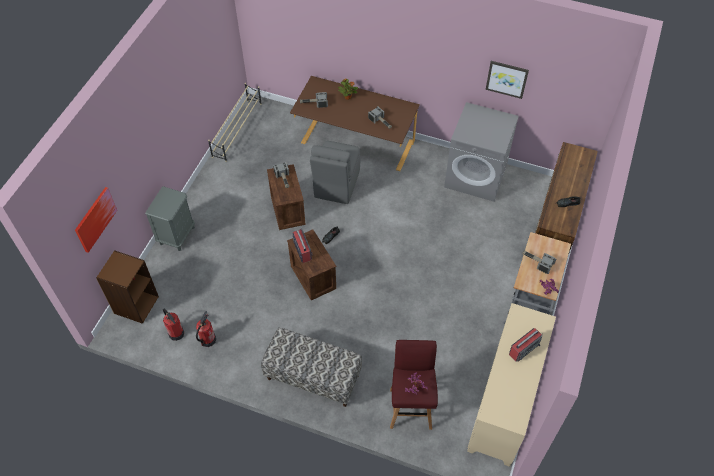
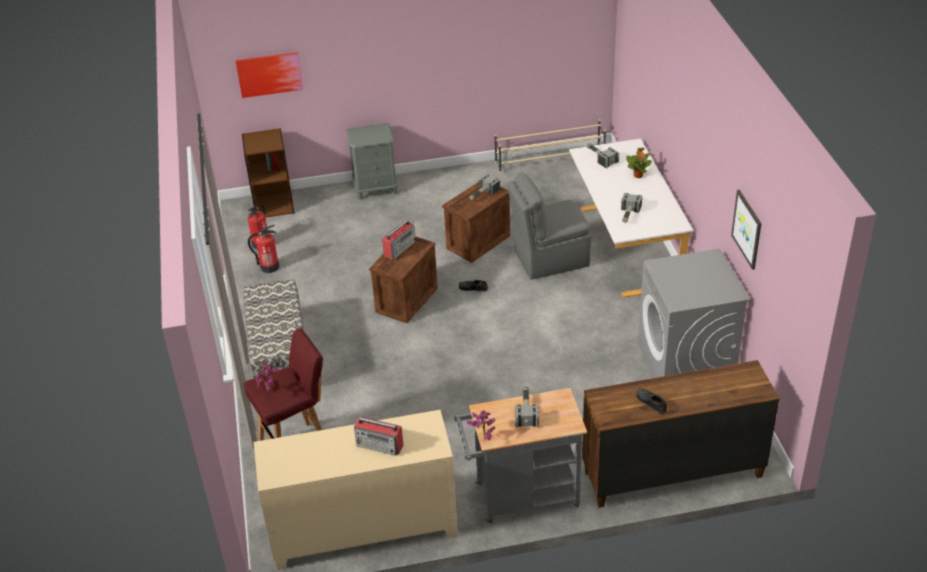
camera: 60 degrees right, 15 degrees down
(355, 144) = (625, 246): brown desk -> white desk

